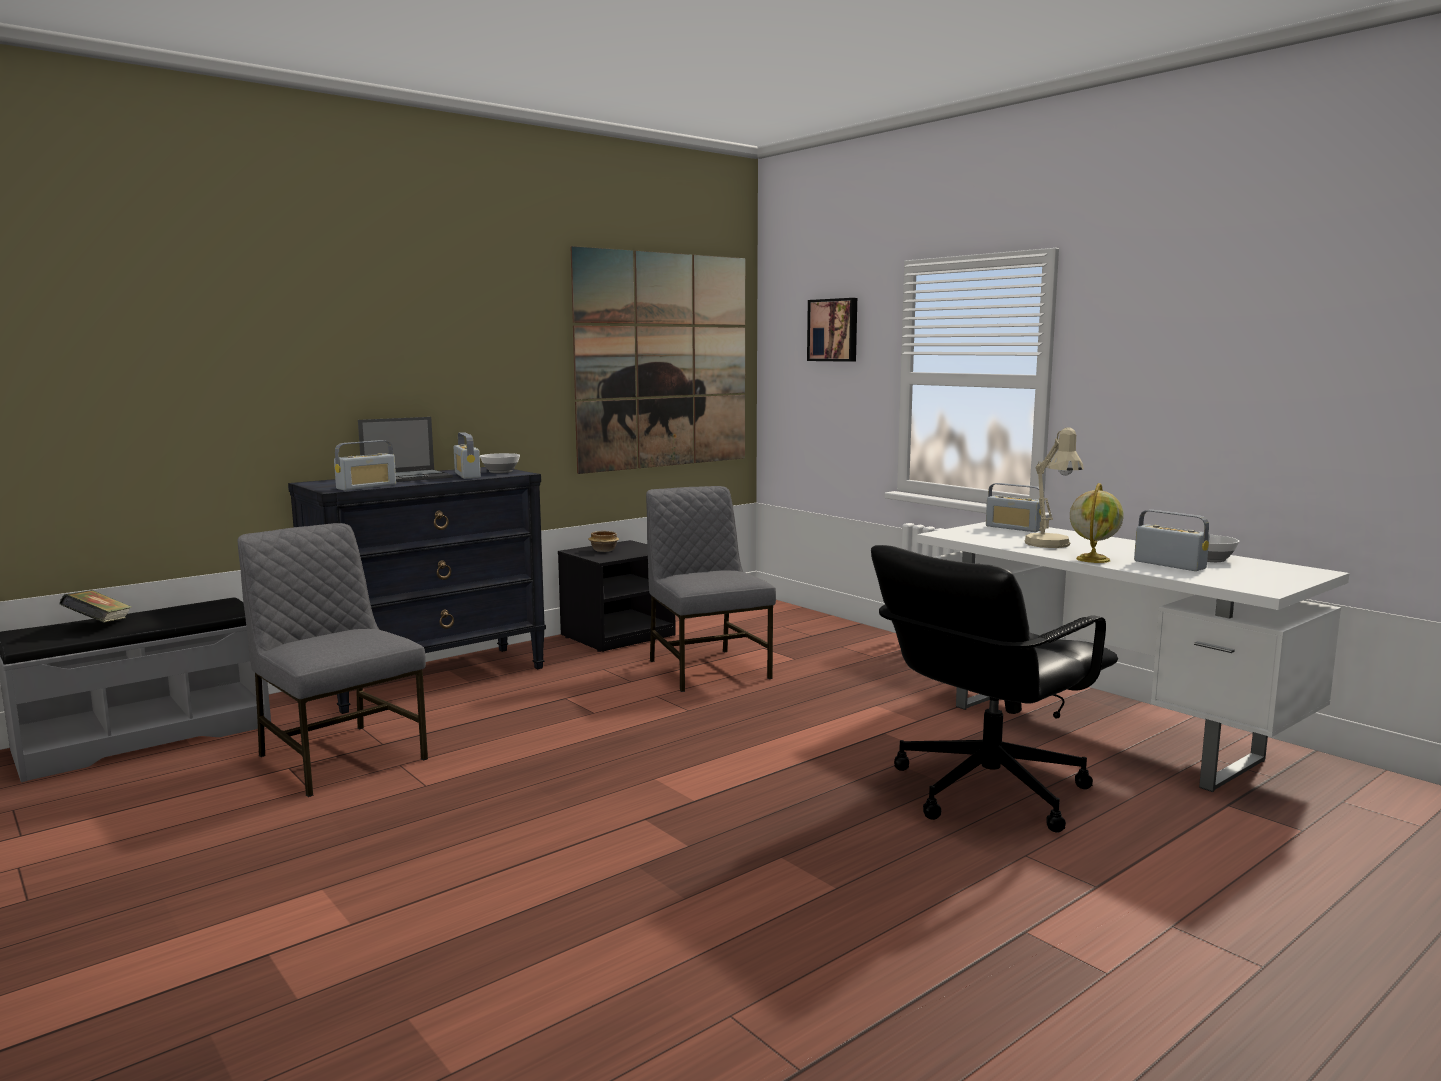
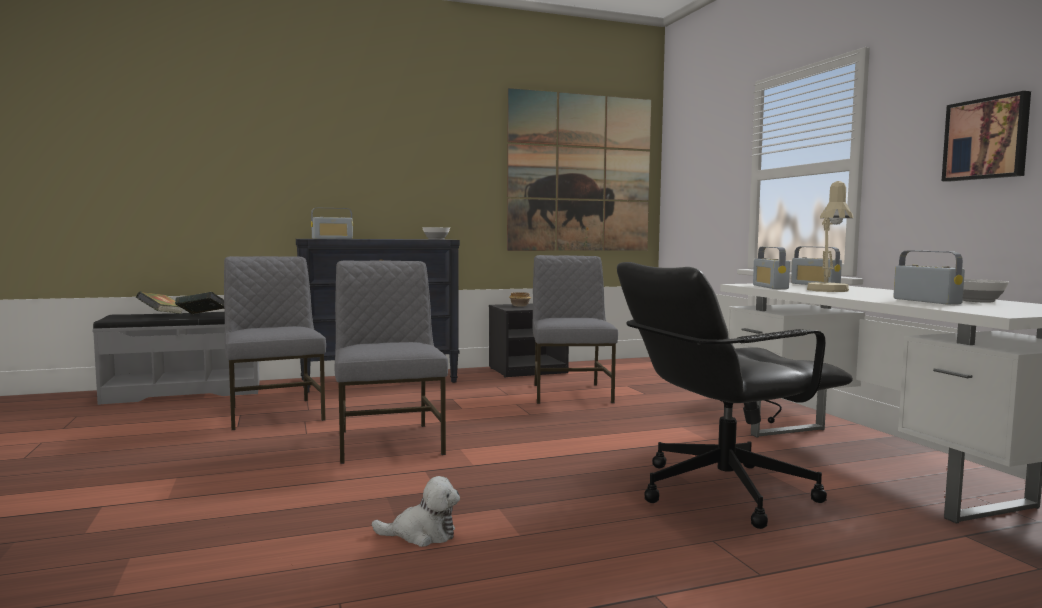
camera: 20 degrees right, 5 degrees down
(171, 620) = (202, 315): none -> book
(408, 477) = (371, 238): laptop -> none
(467, 475) = (409, 239): radio -> radio (770, 287)
(553, 781) = (389, 442): none -> grey chair
(731, 909) = (422, 534): none -> plush toy
(834, 330) = (708, 145): picture -> picture (987, 139)
(1093, 559) = (853, 296): globe -> none

